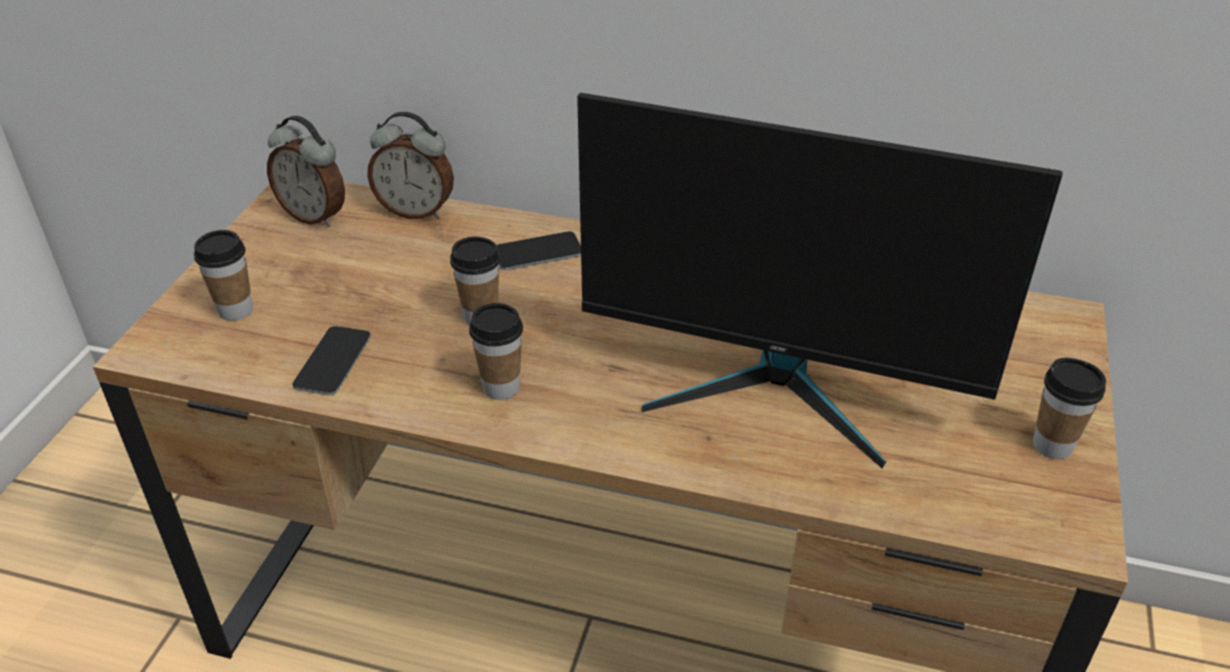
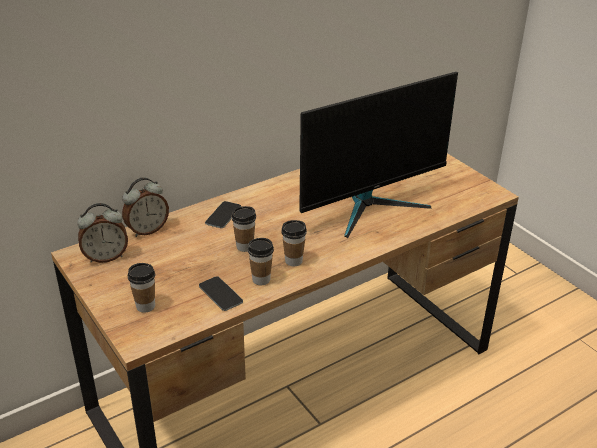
camera: 50 degrees left, 5 degrees down
(1052, 445) = (457, 176): cup -> cup (261, 279)

